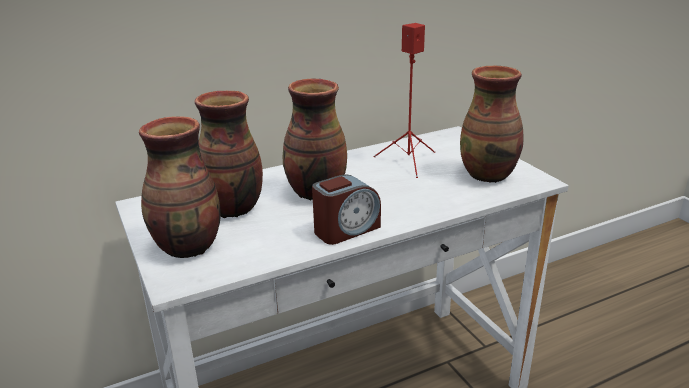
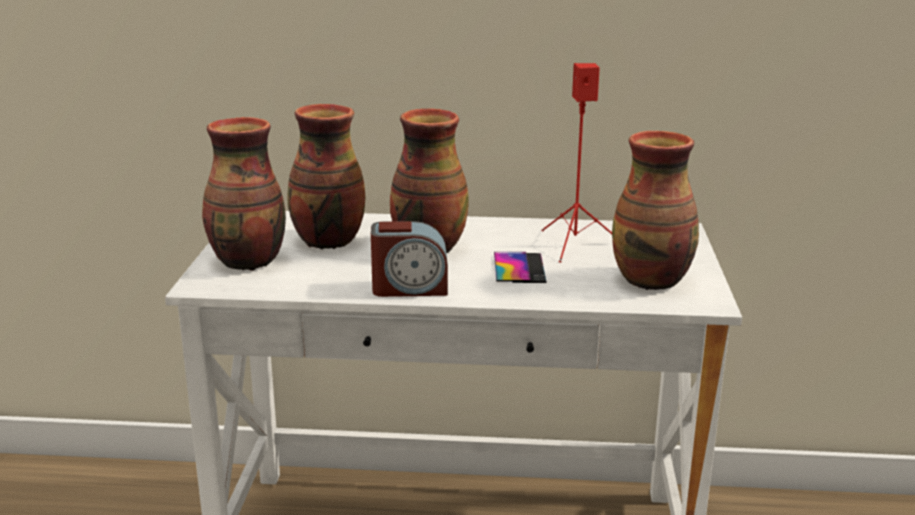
camera: 30 degrees right, 5 degrees down
(398, 190) = (519, 268): none -> phone

